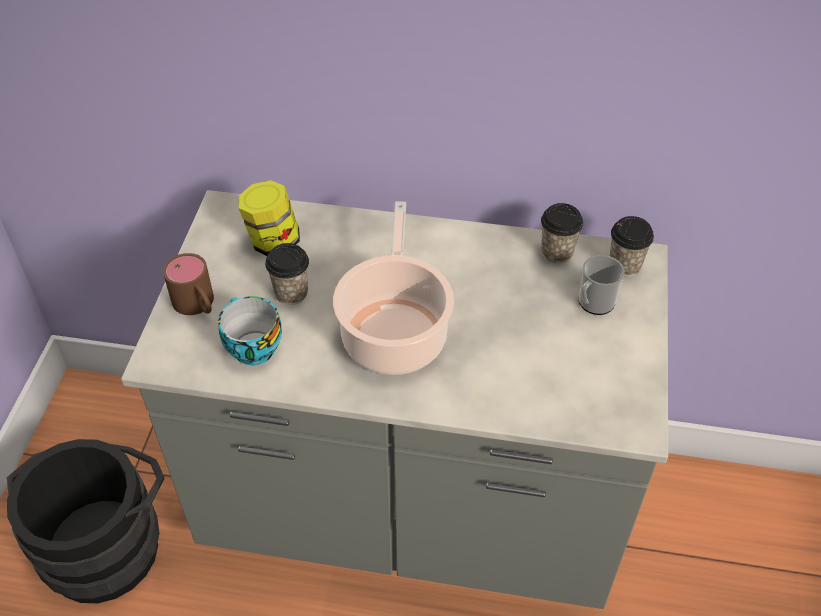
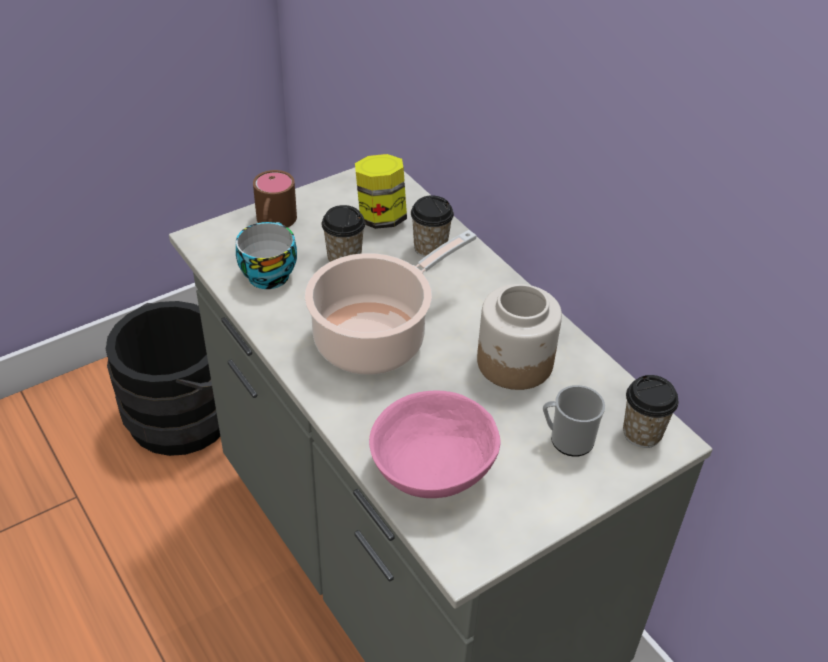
camera: 45 degrees right, 5 degrees down
(501, 279) = (515, 363): none -> jar
(550, 388) = (434, 469): none -> pink bowl
(557, 252) = (593, 379): cup -> cup (430, 248)

